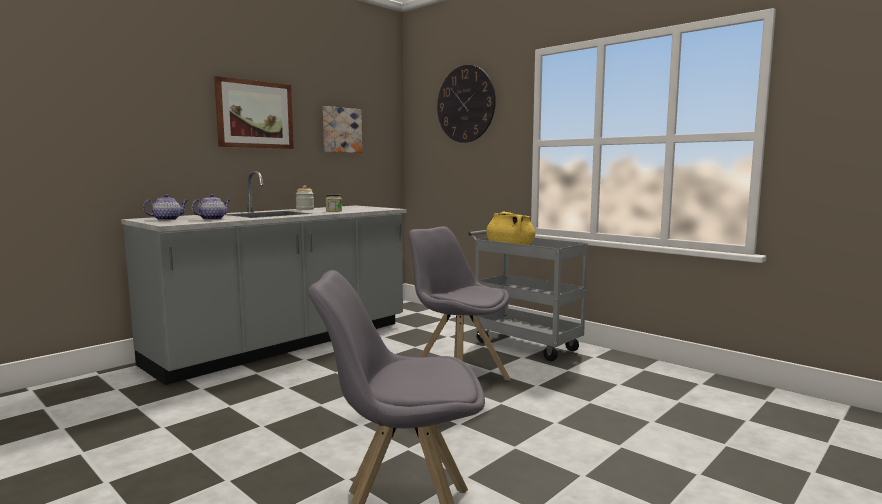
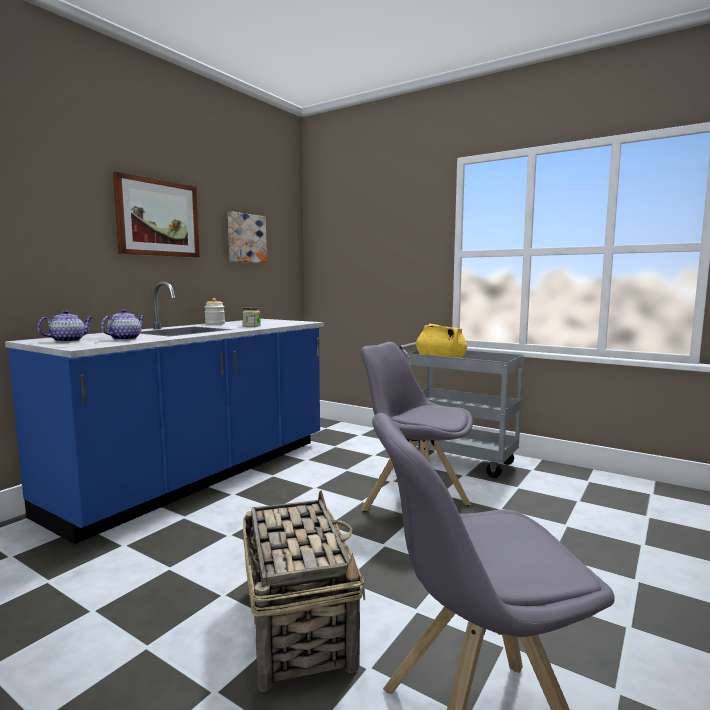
camera: 10 degrees left, 0 degrees up
(285, 343) = (201, 475): grey counter -> blue counter
(308, 448) = (297, 624): none -> basket
(465, 104) = (376, 213): wall clock -> none

